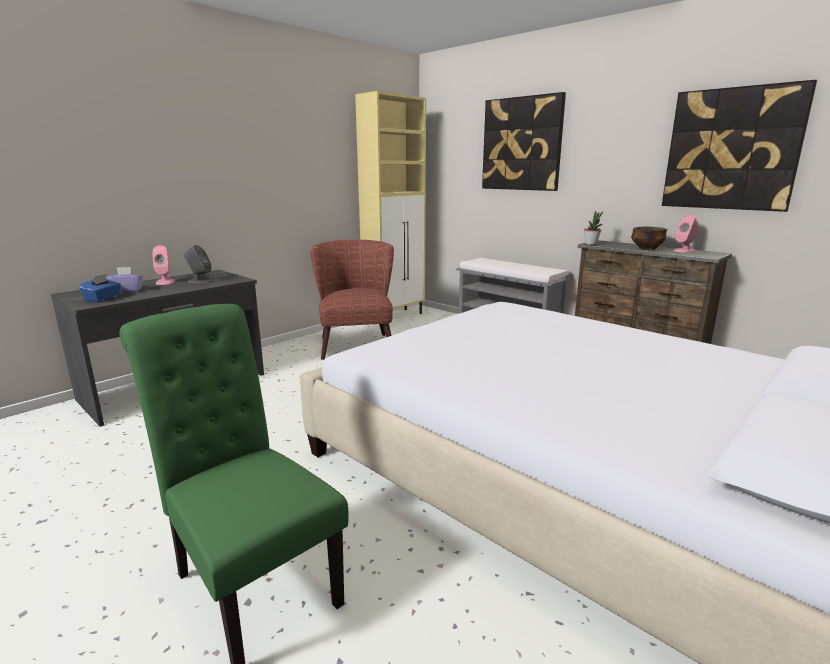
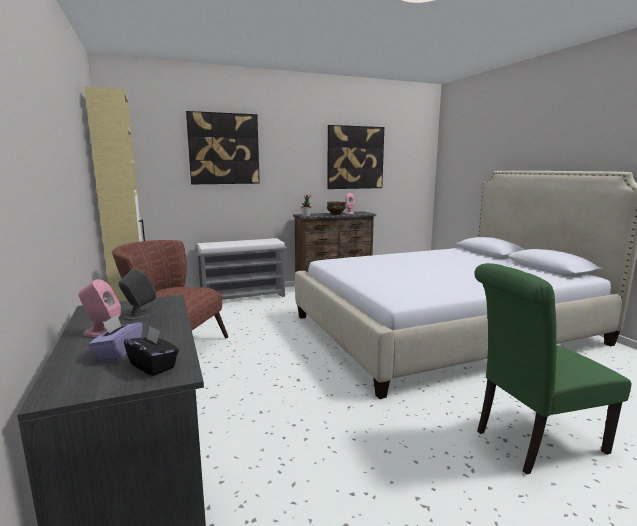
camera: 65 degrees left, 5 degrees down
(103, 299) = (153, 366): blue tissue box -> black tissue box

